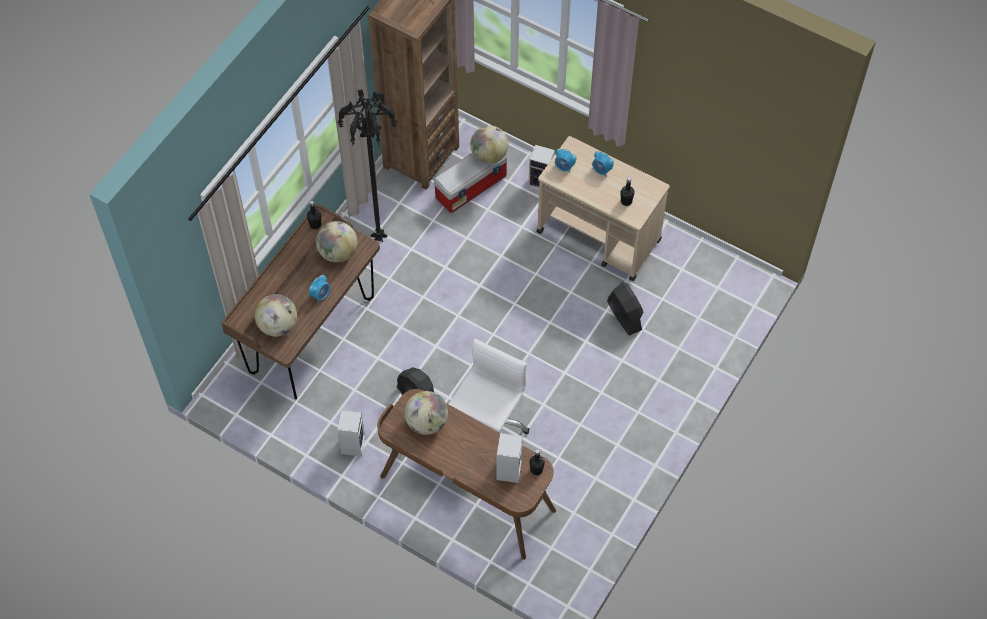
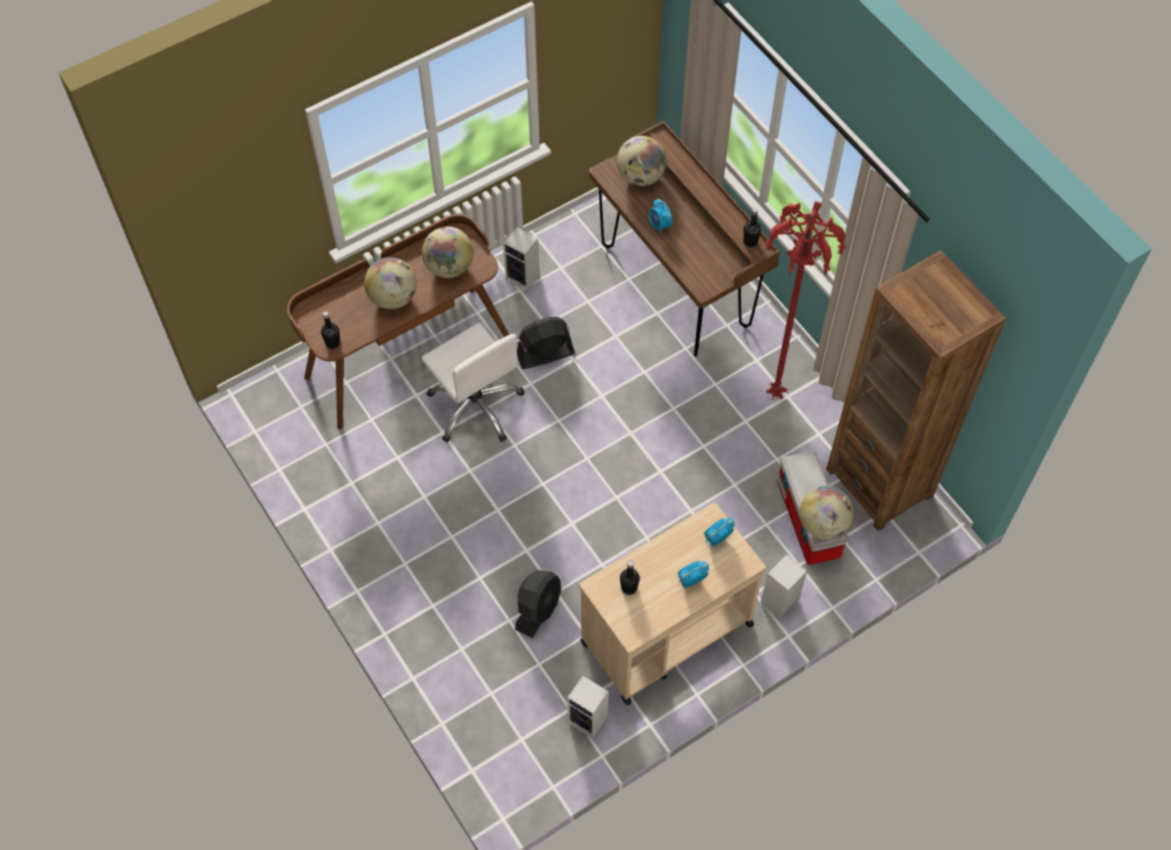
camera: 115 degrees right, 0 degrees up
(338, 252) = (708, 259): globe -> globe (393, 297)
(380, 238) = (775, 396): black floor lamp -> red floor lamp
(508, 469) = (349, 318): speaker -> speaker (589, 720)
(624, 315) = (538, 609): black fan -> black fan turned 60 degrees counterclockwise

